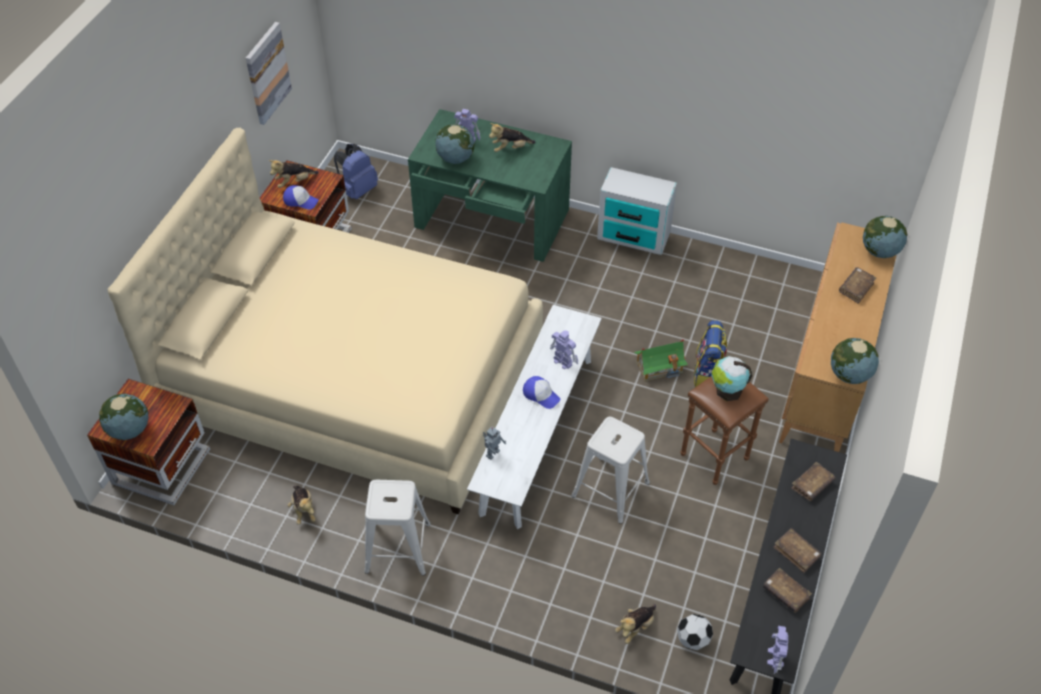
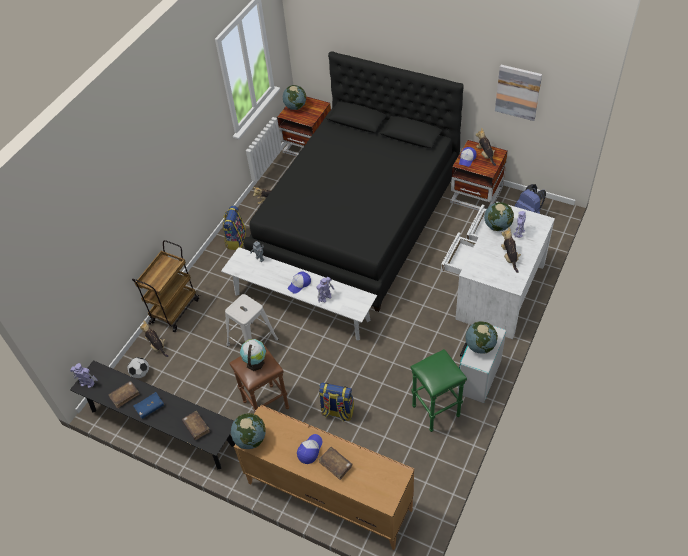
camera: 100 degrees right, 0 degrees up
(353, 378) = (358, 219): beige bed -> black bed
(397, 547) = (236, 240): white stool -> backpack
(490, 224) = (494, 289): green desk -> white desk
(561, 614) = (175, 311): none -> brown cart
(659, 366) = (348, 381): toy house -> none
(687, 277) = (435, 412): none -> green stool
(796, 553) = (150, 407): brown book -> blue book
(845, 314) = (310, 450): none -> cap
(879, 251) = (375, 493): globe -> globe (480, 346)

